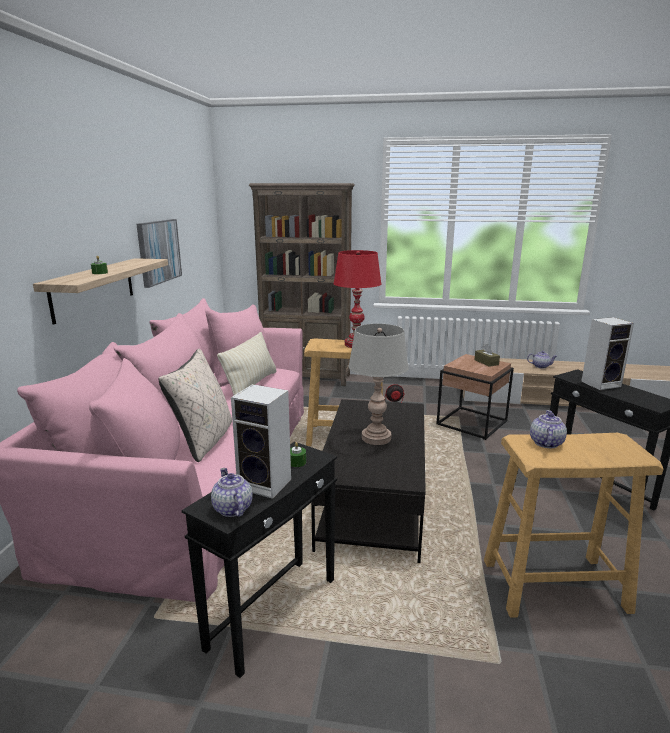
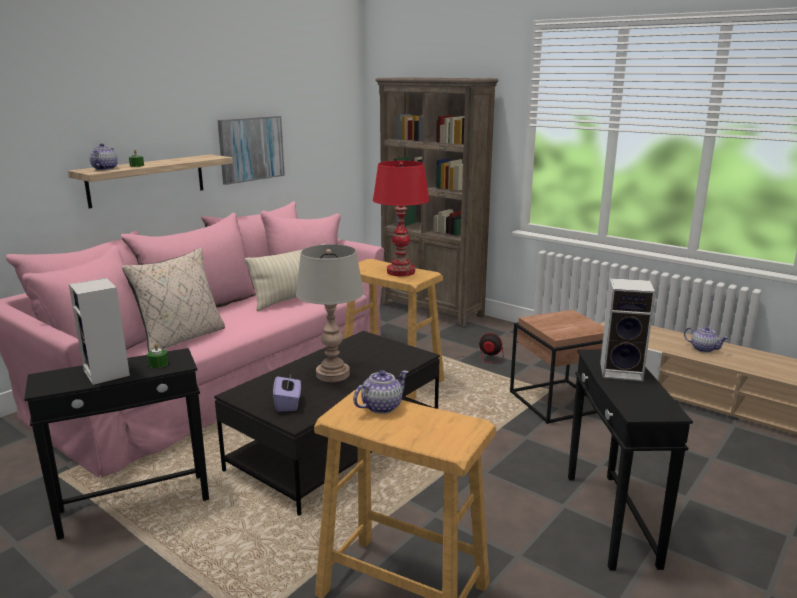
camera: 30 degrees right, 0 degrees up
(232, 508) = (56, 383): teapot -> teapot (104, 169)
(381, 470) = (288, 404): none -> purple tissue box
(486, 362) = (580, 324): brown tissue box -> none

